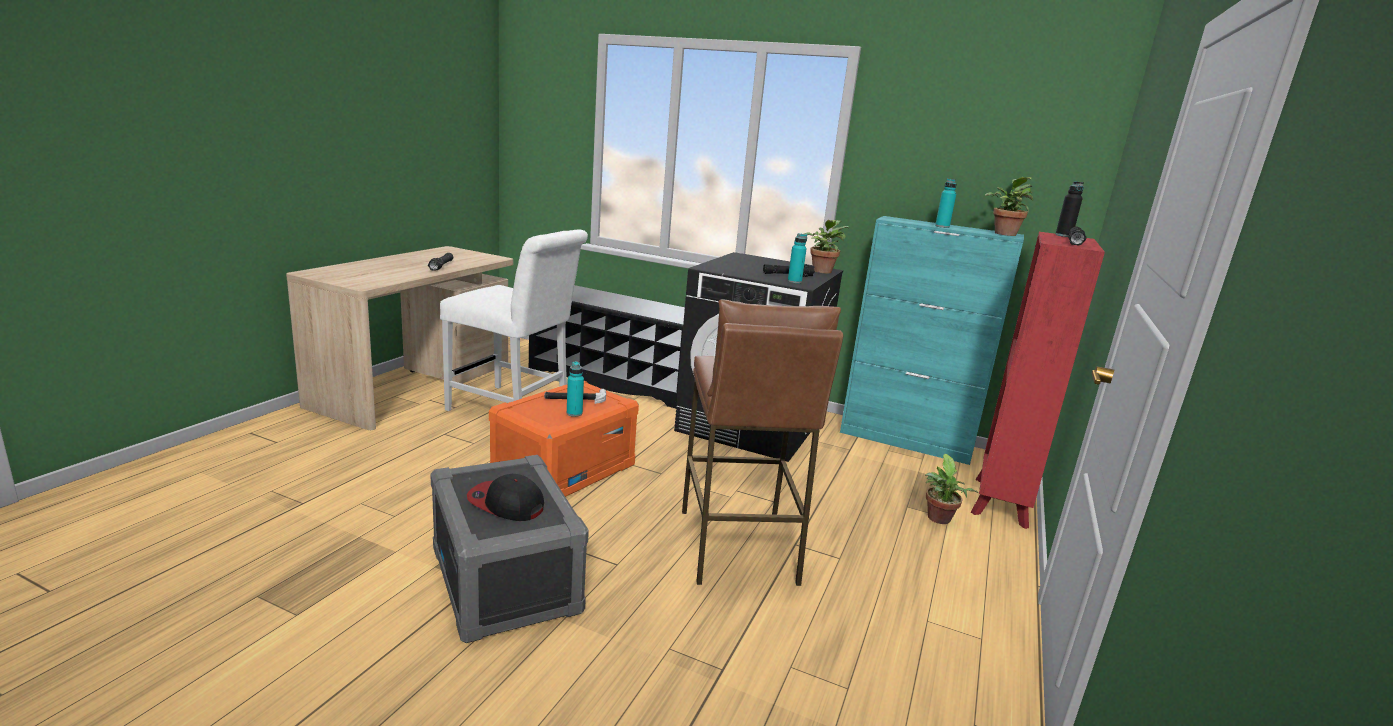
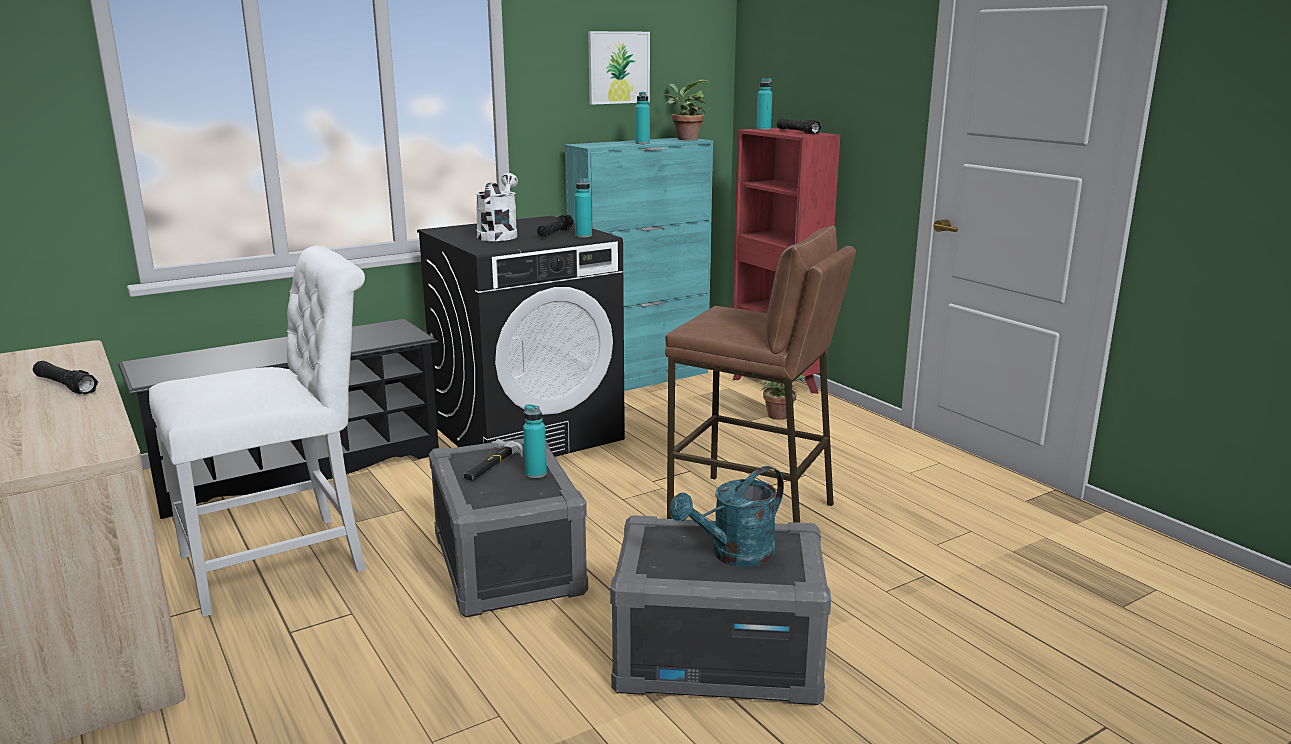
camera: 55 degrees left, 0 degrees up
(505, 504) = (734, 555): cap -> turquoise watering can
(564, 470) = (506, 564): orange storage box -> grey storage box
(753, 266) = (499, 235): none -> white watering can
(822, 270) = (547, 221): potted plant -> none
(961, 157) = (618, 67): none -> picture
(1063, 235) = (763, 129): black bottle -> turquoise bottle

